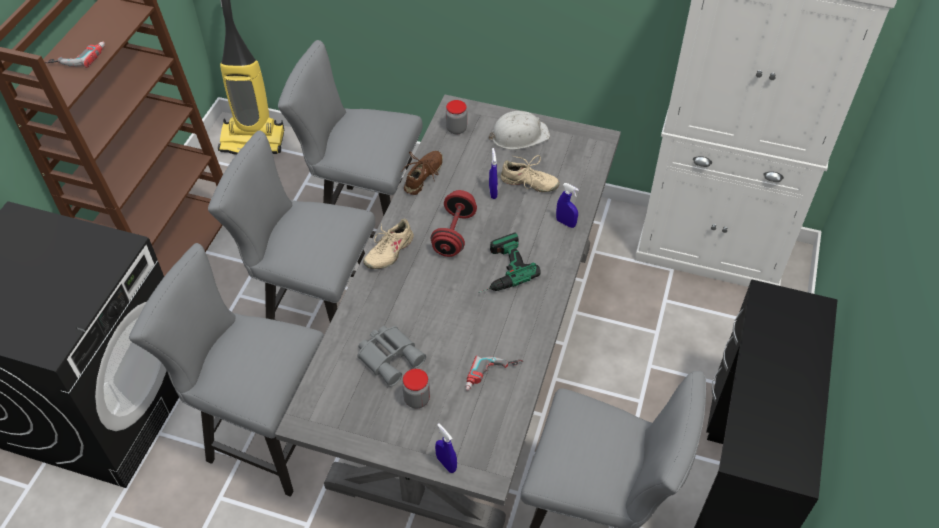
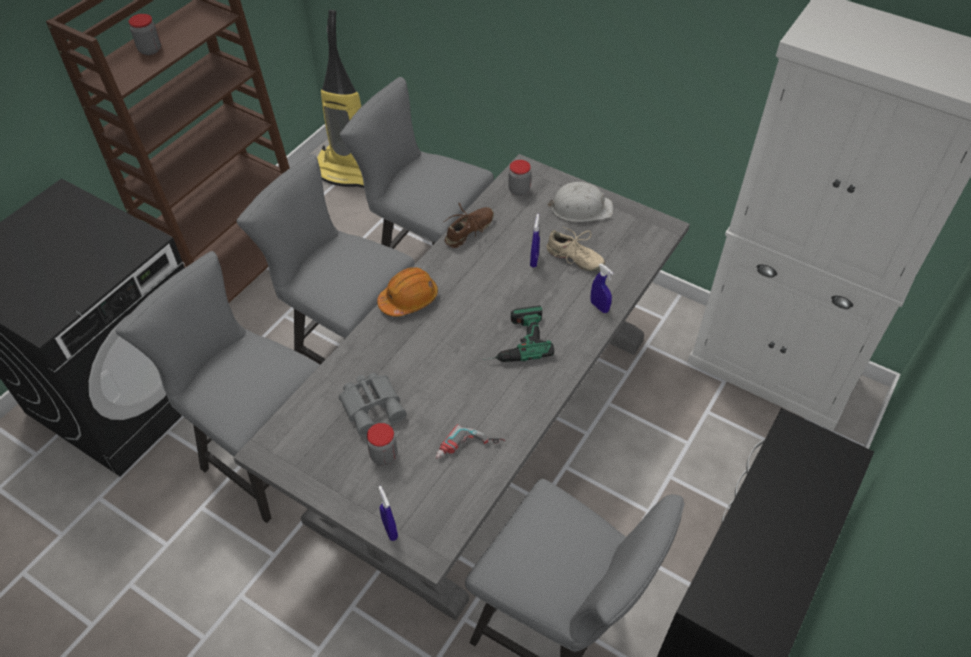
camera: 15 degrees right, 0 degrees up
(76, 56) = (150, 50): power drill -> jar
(389, 251) = (408, 299): beige shoe -> orange hard hat
(454, 234) = (480, 295): red dumbbell -> none

